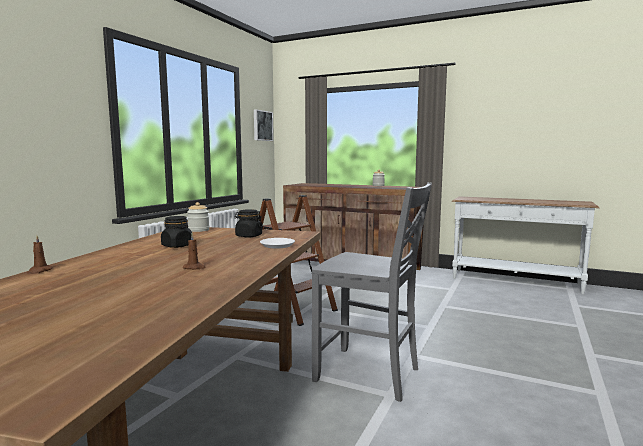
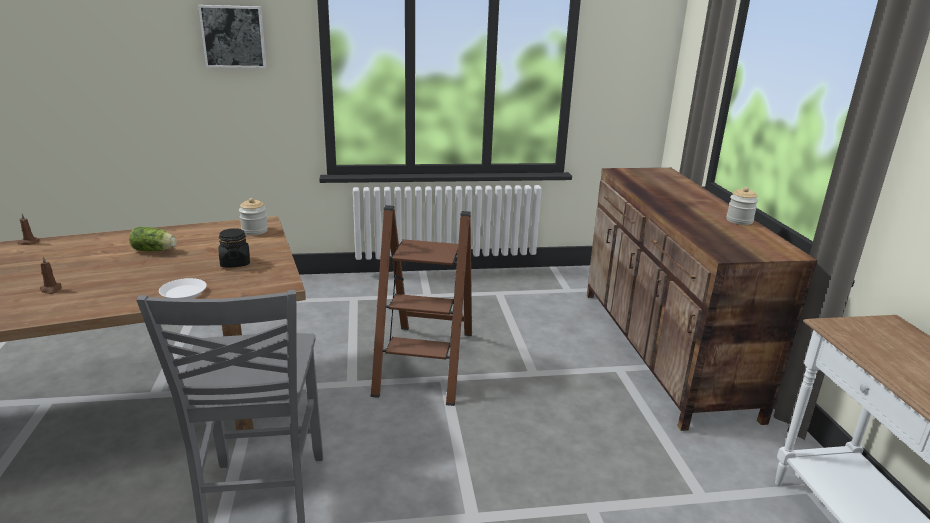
camera: 55 degrees right, 15 degrees up
(177, 246) = (155, 250): black jar -> lettuce
(262, 125) = (640, 47): picture -> picture (233, 36)

